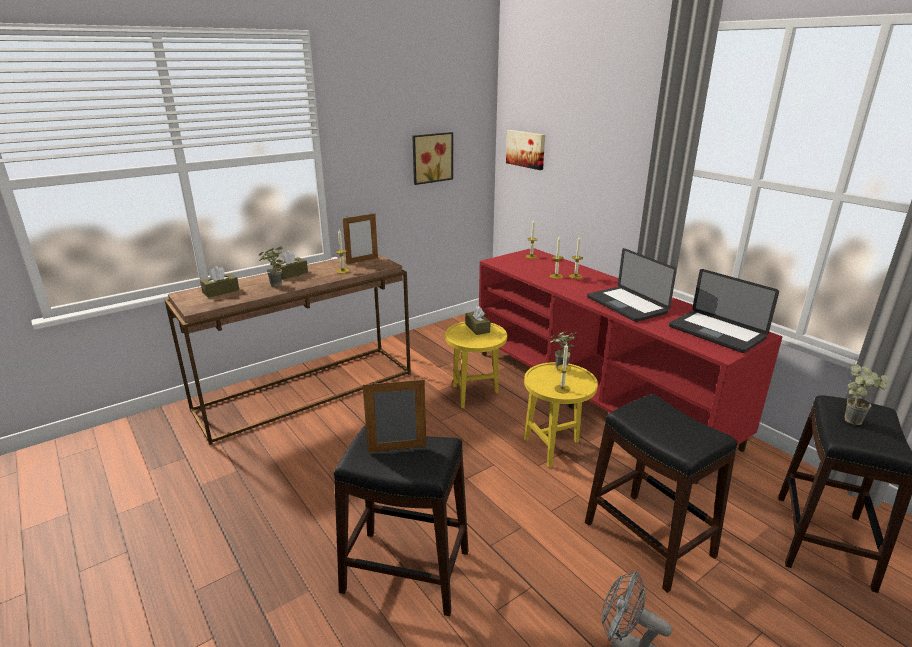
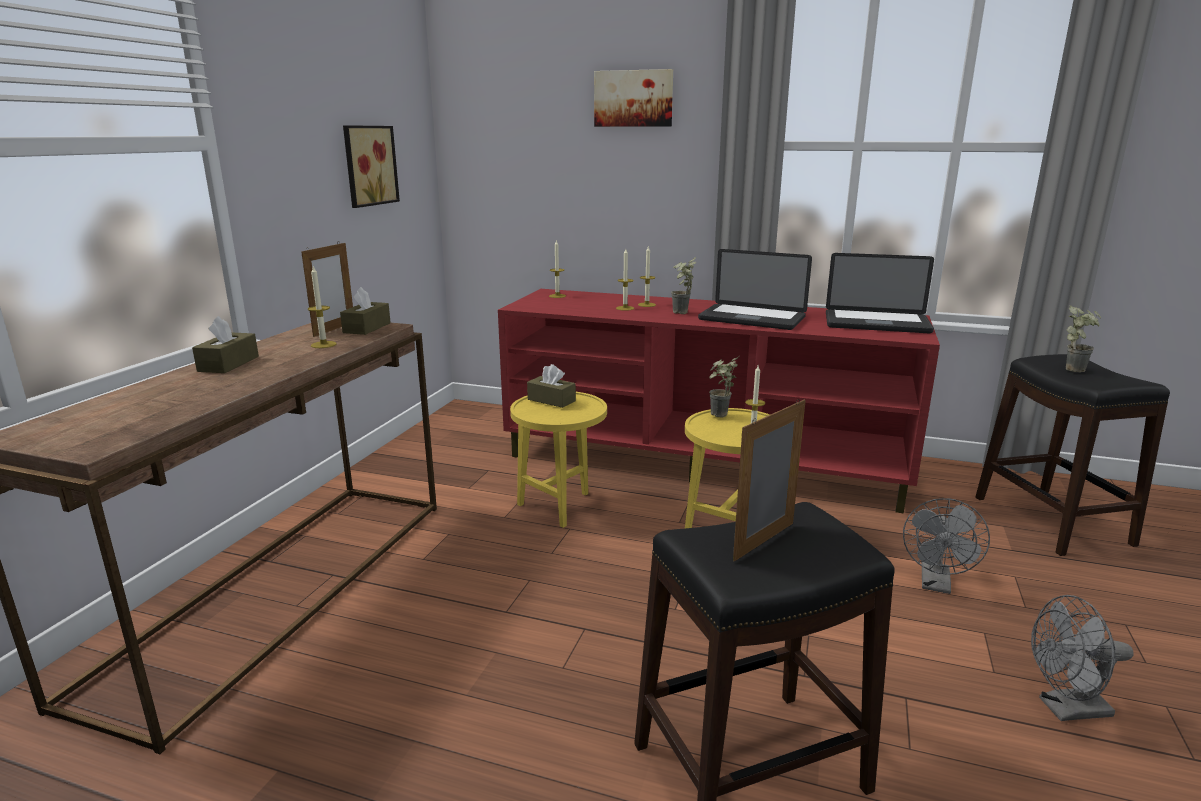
camera: 35 degrees left, 5 degrees down
(221, 291) = (111, 412): brown tissue box -> brown tissue box (367, 328)
(274, 286) = (224, 384): potted plant -> potted plant (682, 314)
(526, 149) = (498, 151): picture -> picture (633, 98)
(648, 538) = (936, 584): black stool -> grey fan

